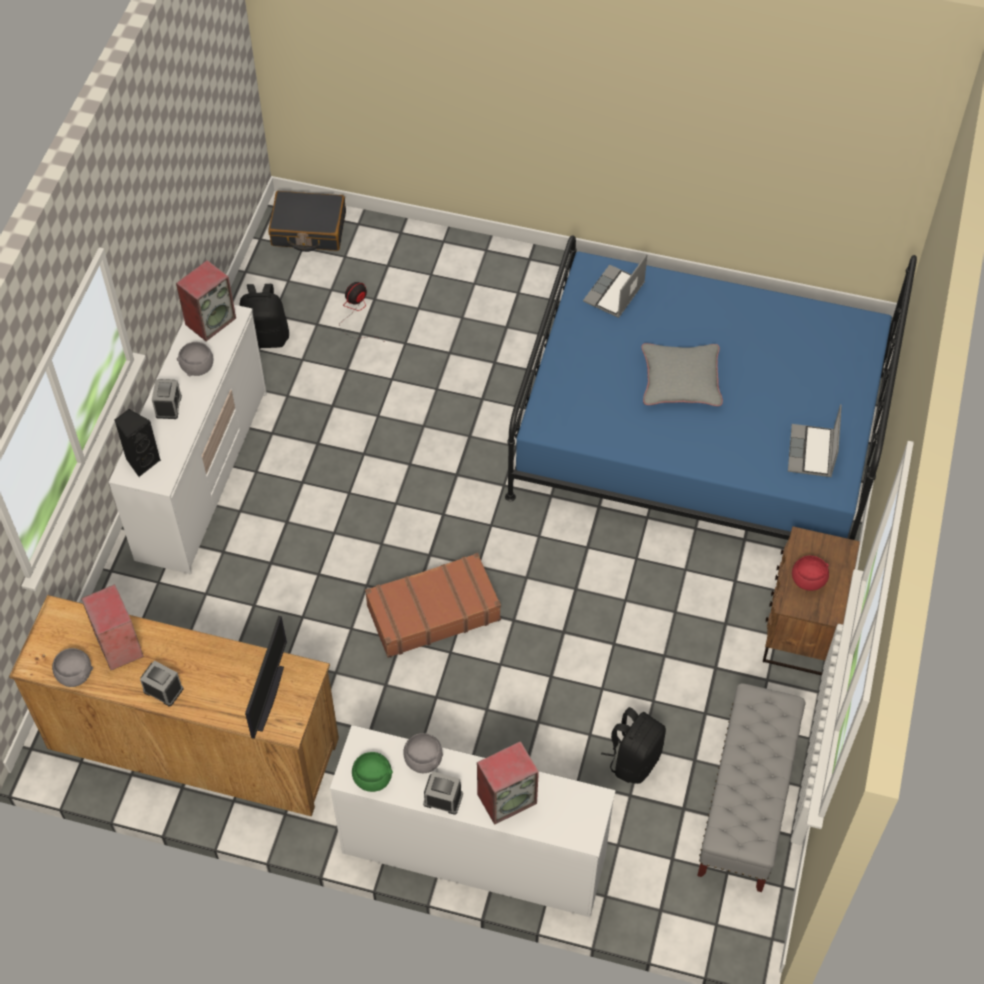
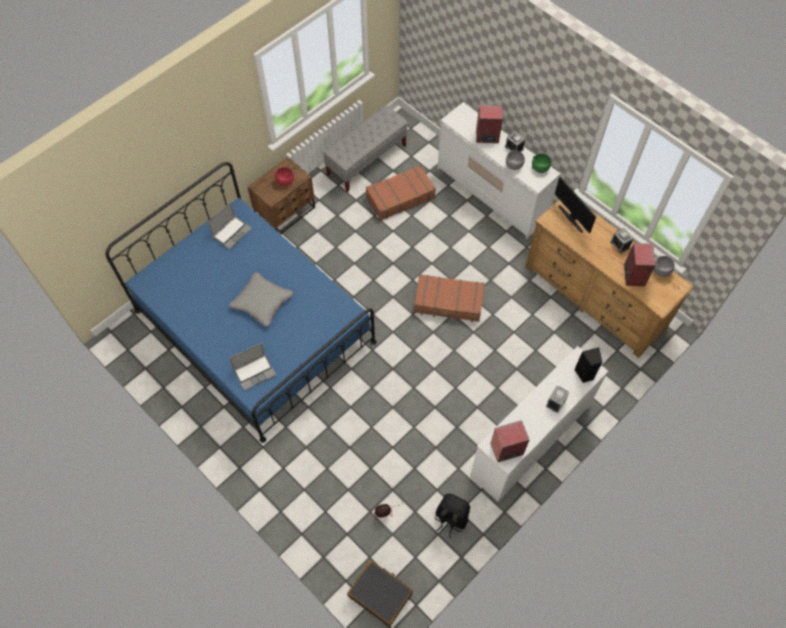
camera: 150 degrees left, 5 degrees up
(198, 368) = (528, 419): grey bowl -> none
(268, 698) = (571, 218): monitor -> monitor turned 75 degrees counterclockwise
(634, 759) = (400, 197): black backpack -> brown suitcase

